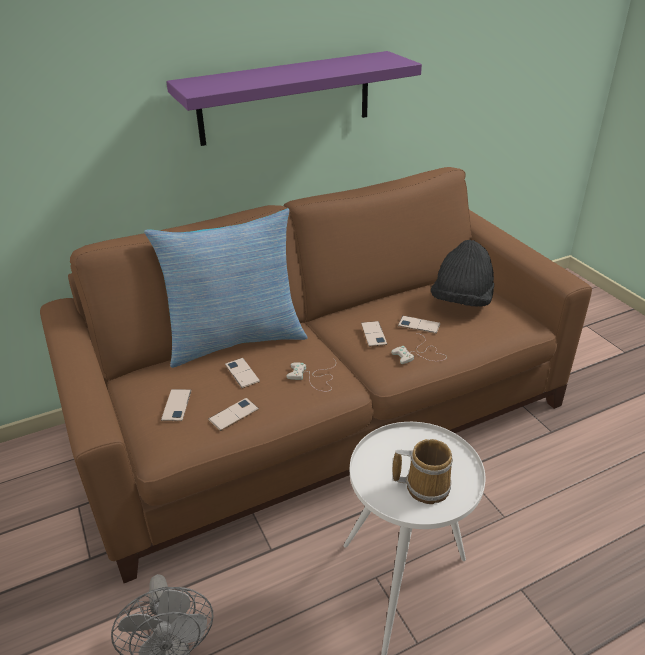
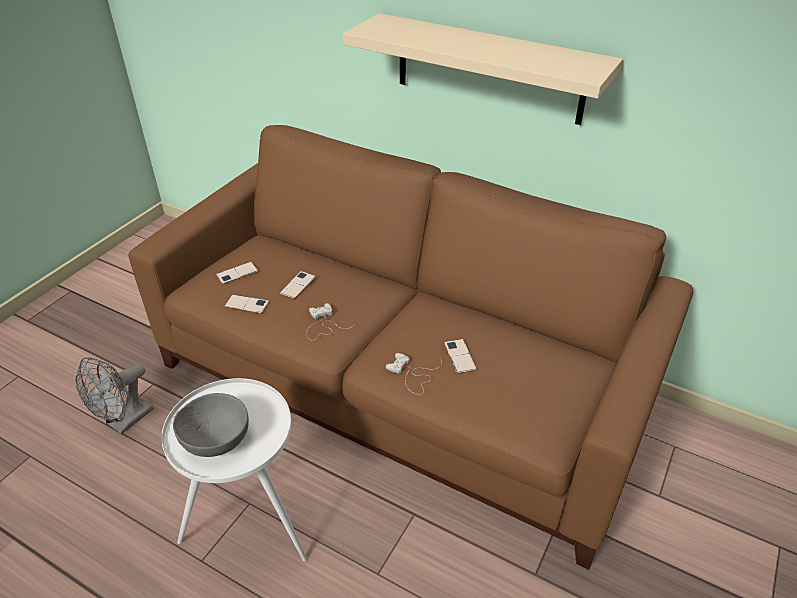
camera: 55 degrees right, 5 degrees up
(235, 339) = (344, 263): pillow -> none
(285, 98) = (489, 69): purple shelf -> beige shelf
(373, 334) = (417, 333): phone -> none
(424, 485) = (215, 439): mug -> grey bowl
(461, 301) = (535, 371): black hat -> none

